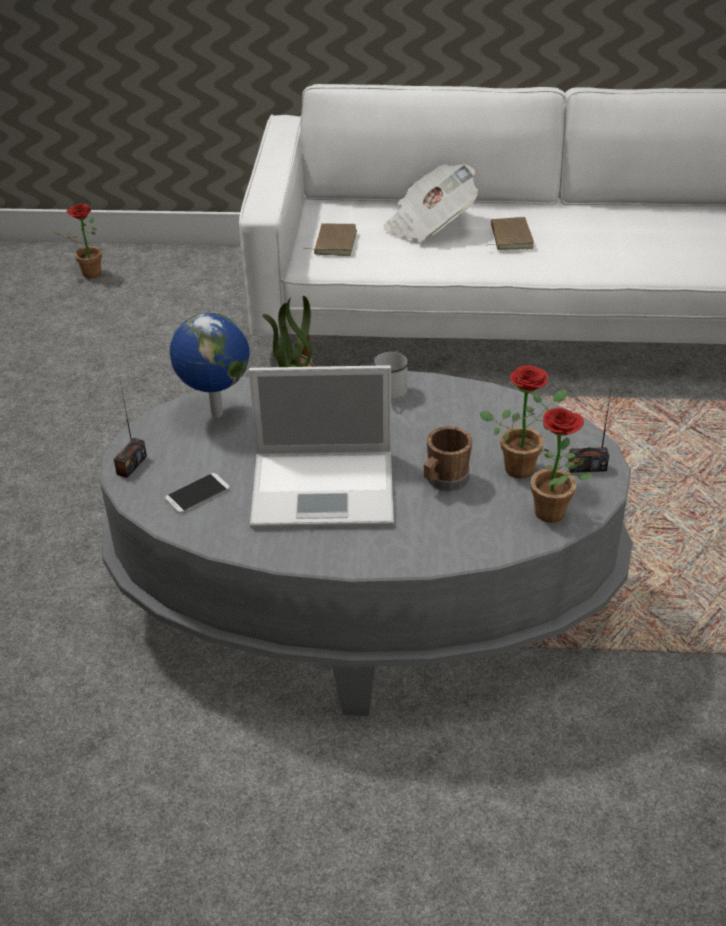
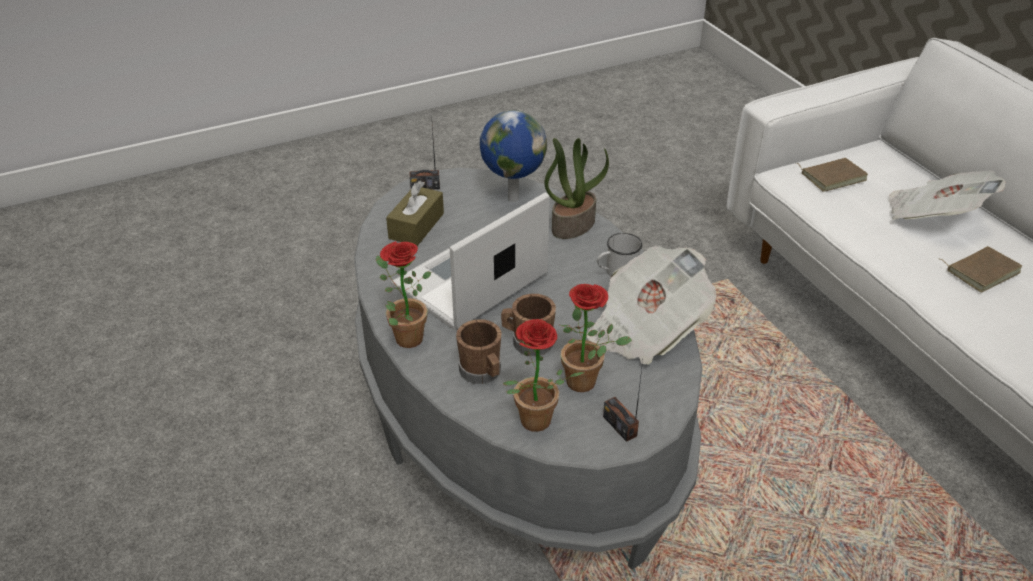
camera: 60 degrees right, 0 degrees up
(87, 274) = (738, 117): potted plant -> potted plant (404, 336)
(197, 494) = (416, 226): phone -> brown tissue box
(326, 489) = (468, 283): laptop -> laptop turned 75 degrees clockwise
(466, 523) = (482, 373): none -> brown mug
(478, 408) = (645, 328): none -> newspaper

